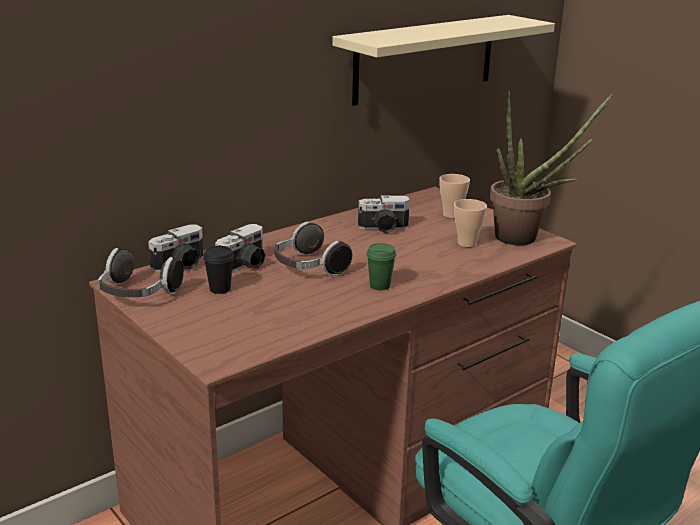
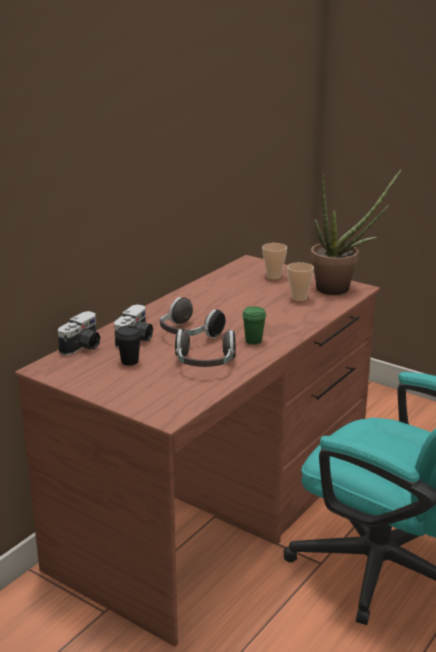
camera: 15 degrees left, 0 degrees up
(138, 295) = (65, 376): headphones -> headphones (205, 364)
(383, 228) = (227, 295): camera -> none
(425, 58) = (233, 149): beige shelf -> none

